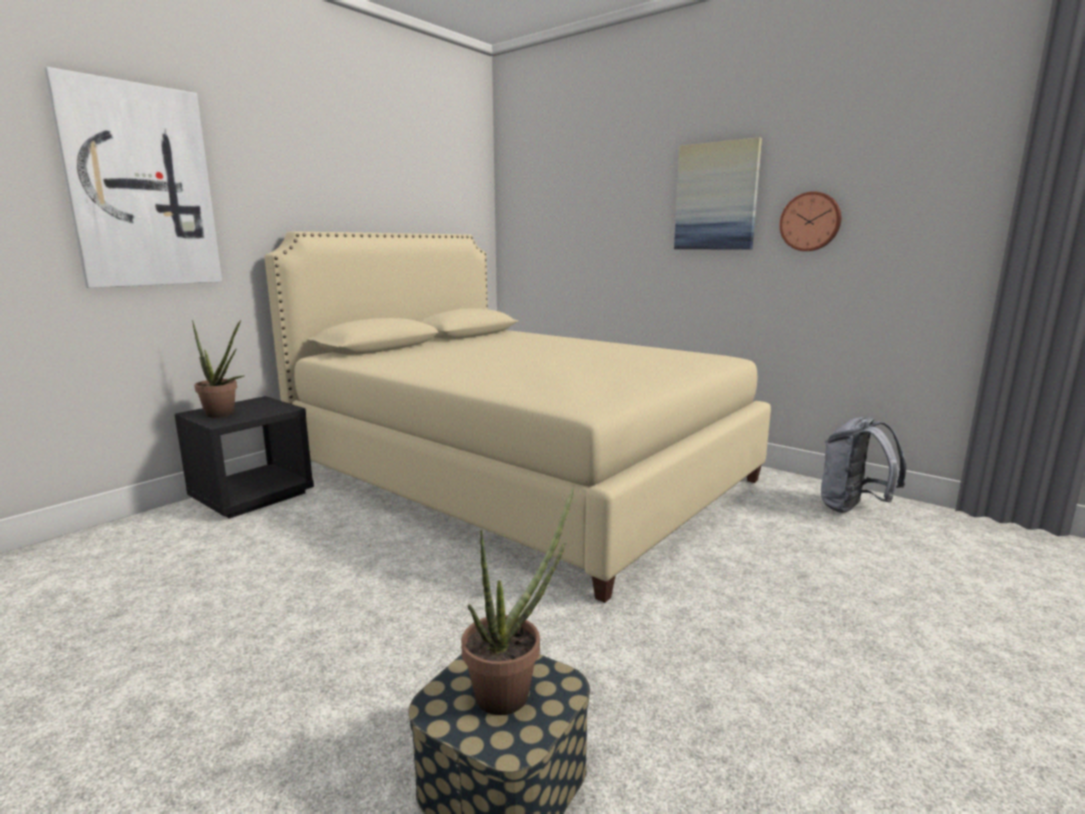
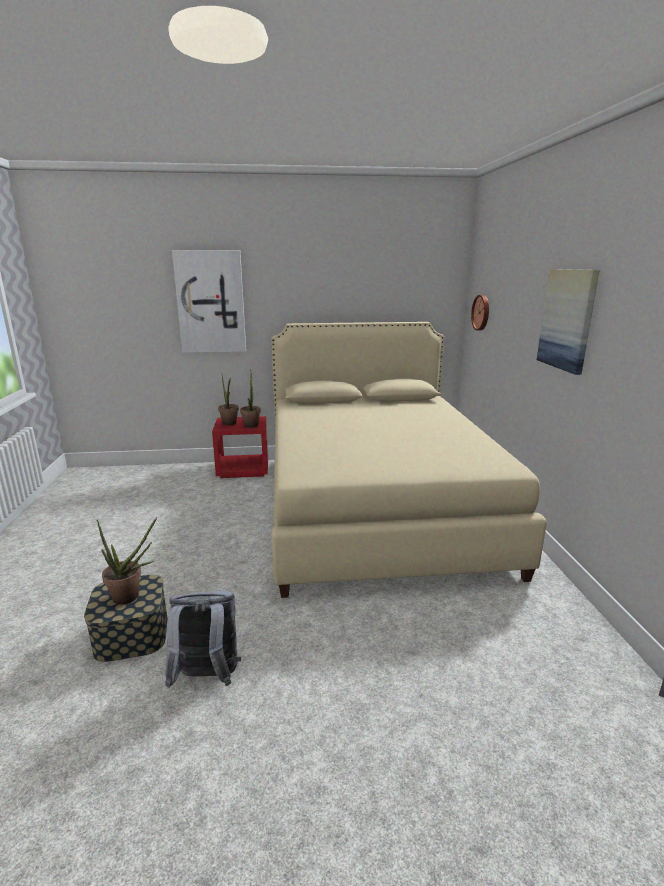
camera: 45 degrees right, 5 degrees up
(252, 496) = (243, 469): black nightstand -> red nightstand
(265, 407) = (251, 424): none -> potted plant
(810, 221) = (618, 359): wall clock -> wall clock (481, 312)
(853, 508) = (564, 640): grey backpack -> grey backpack (207, 677)

